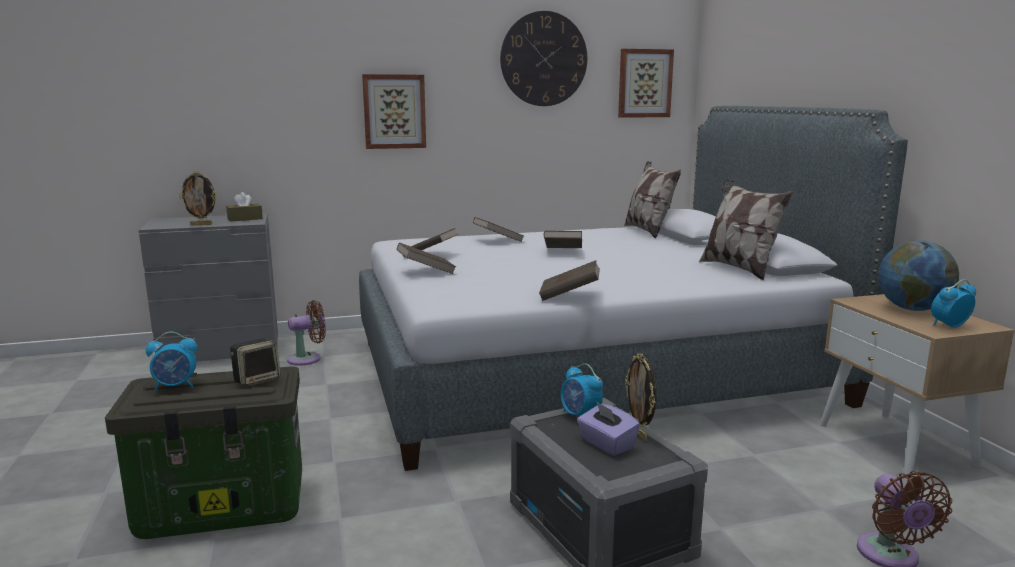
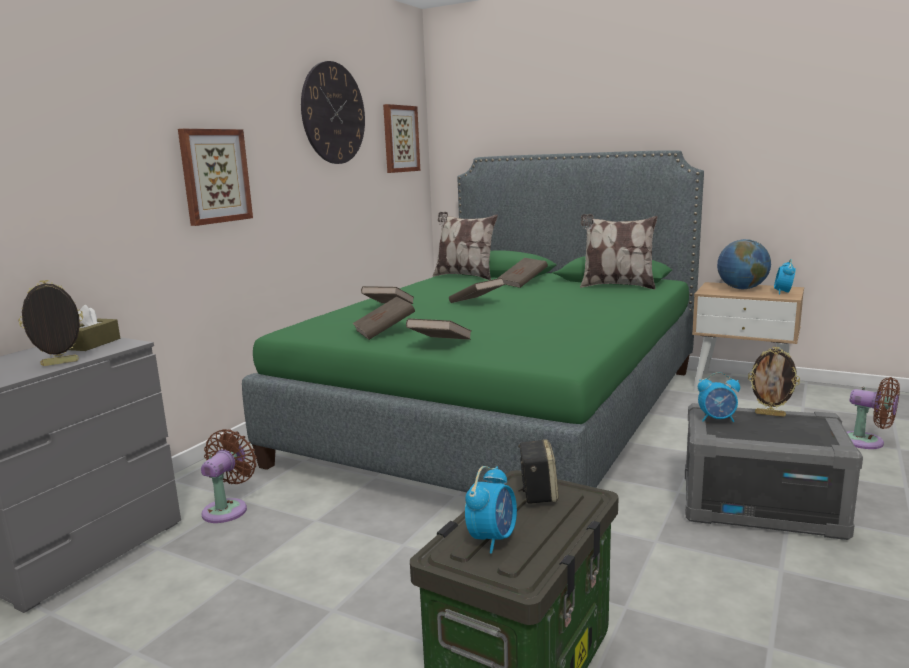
camera: 45 degrees left, 0 degrees up
(201, 224) = (60, 363): picture frame -> picture frame turned 150 degrees counterclockwise
(569, 296) = (607, 328): brown book -> brown book (522, 283)
(589, 371) = (504, 412): grey bed -> green bed
(606, 444) = (776, 428): purple tissue box -> none

